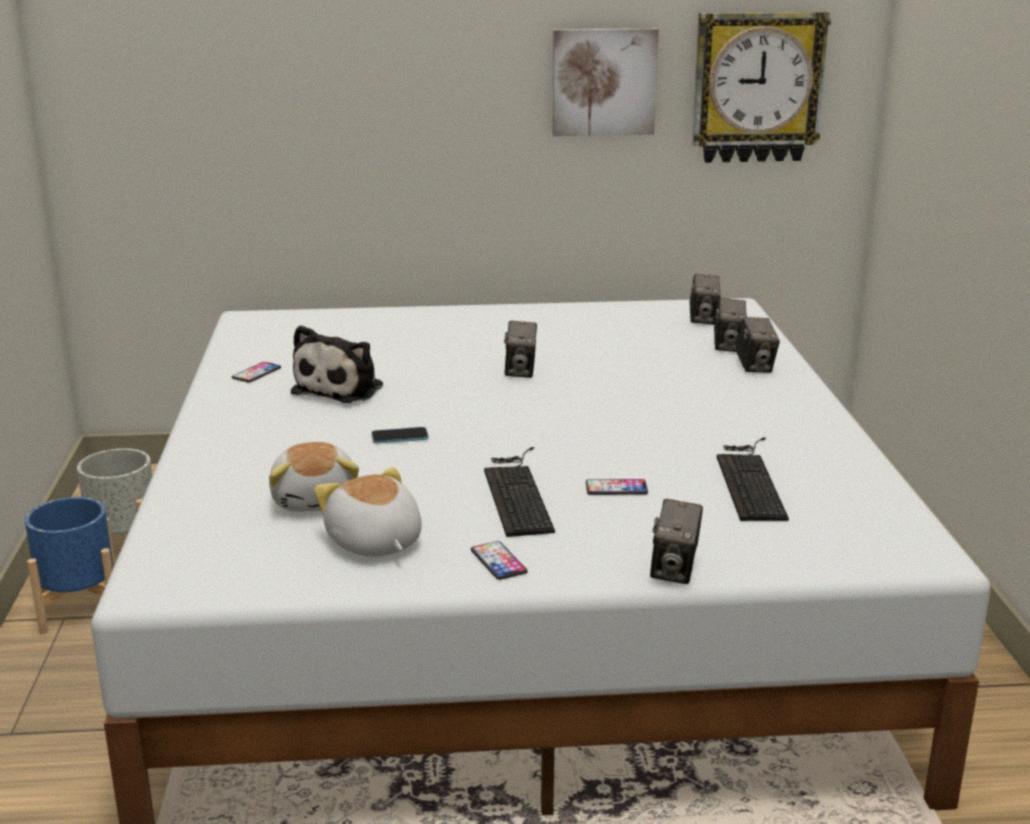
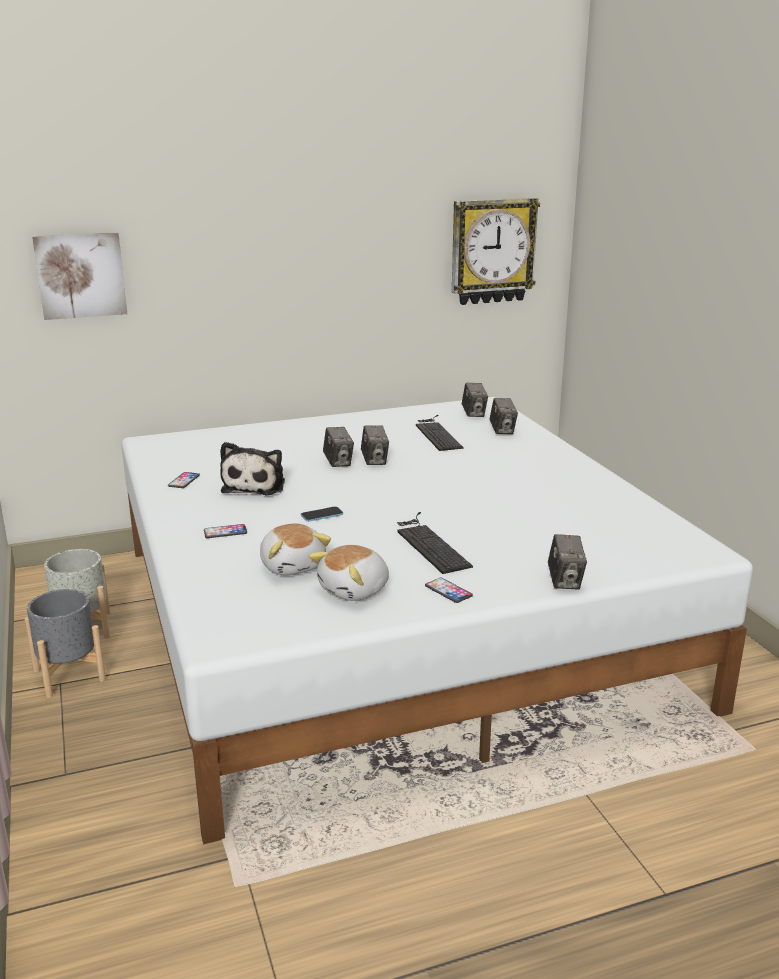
camera: 15 degrees left, 0 degrees up
(79, 609) = (69, 675): blue planter -> grey planter
(374, 543) = (355, 590): plush toy -> plush toy turned 90 degrees counterclockwise
(604, 82) = (392, 251): picture -> picture (80, 275)
(616, 488) = (492, 533): phone -> phone (225, 532)
(750, 479) = (573, 517): keyboard -> keyboard (437, 433)
(755, 367) = (528, 443): camera -> camera (338, 462)

